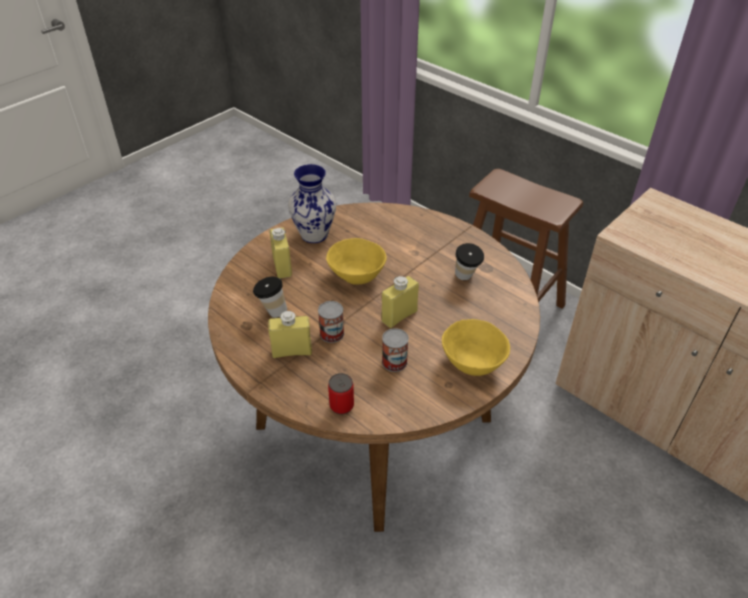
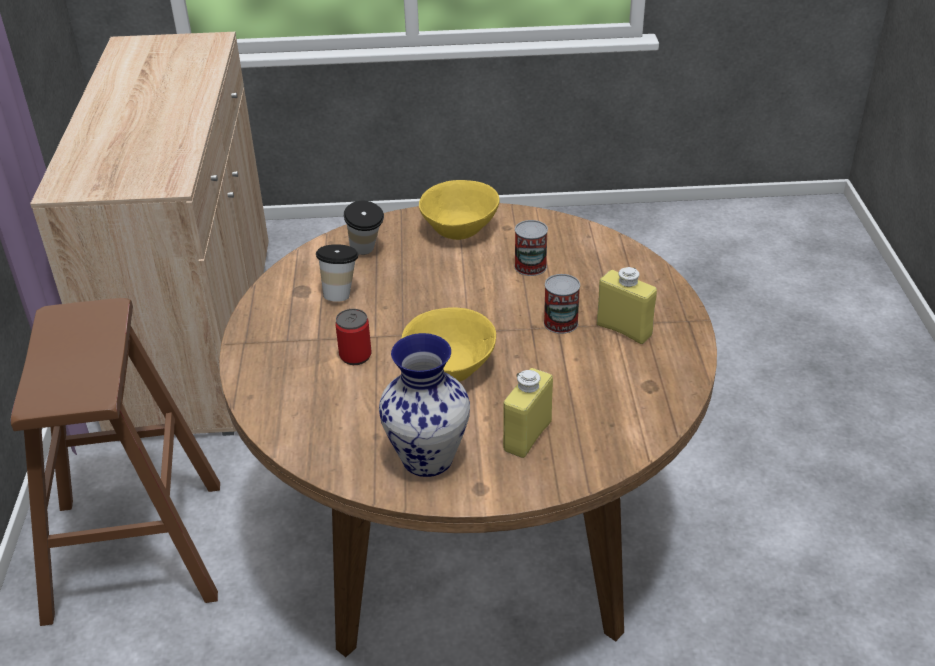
camera: 135 degrees left, 5 degrees down
(272, 311) = (603, 384): cup -> cup (366, 252)
(341, 405) = (624, 262): can -> can (355, 356)
(399, 316) = (467, 299): yellow bottle -> none

